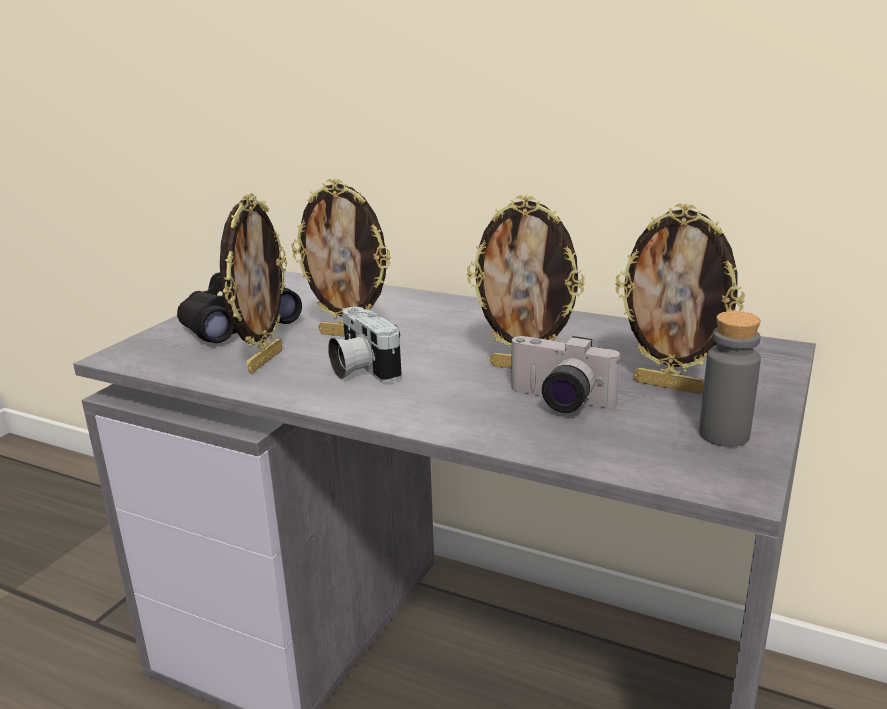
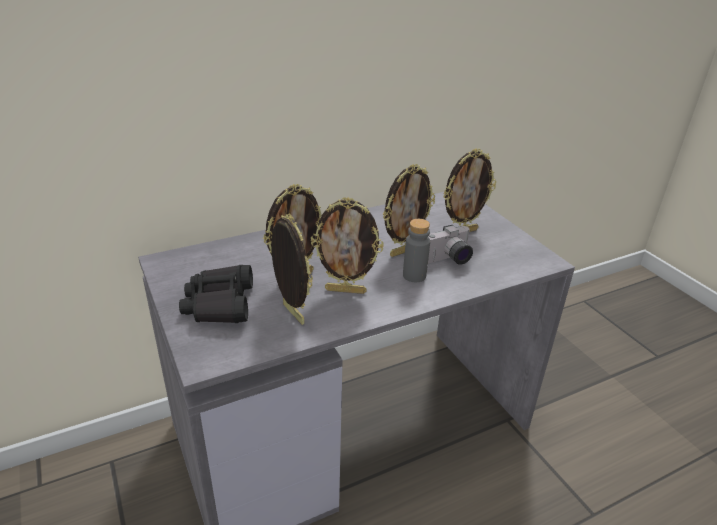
camera: 55 degrees left, 10 degrees up
(360, 368) = (346, 290): camera -> picture frame
(724, 435) = (512, 244): grey bottle -> grey bottle (414, 275)

